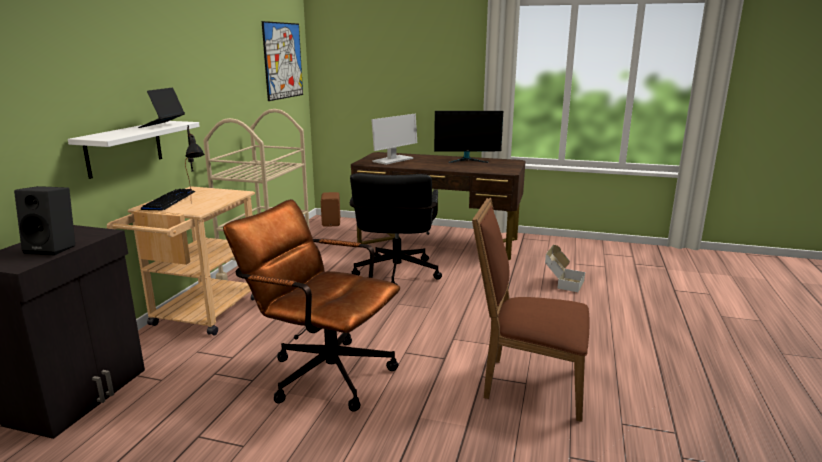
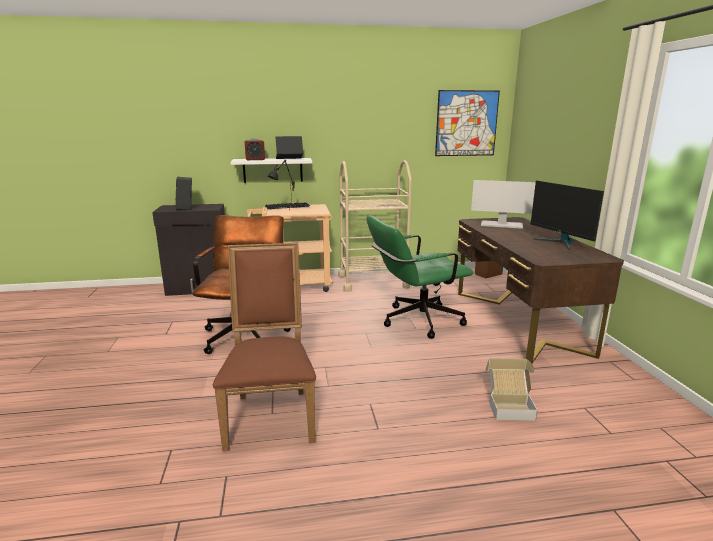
camera: 65 degrees right, 0 degrees up
(123, 133) = (255, 159): none -> alarm clock
(396, 276) = (415, 321): black office chair -> green office chair

